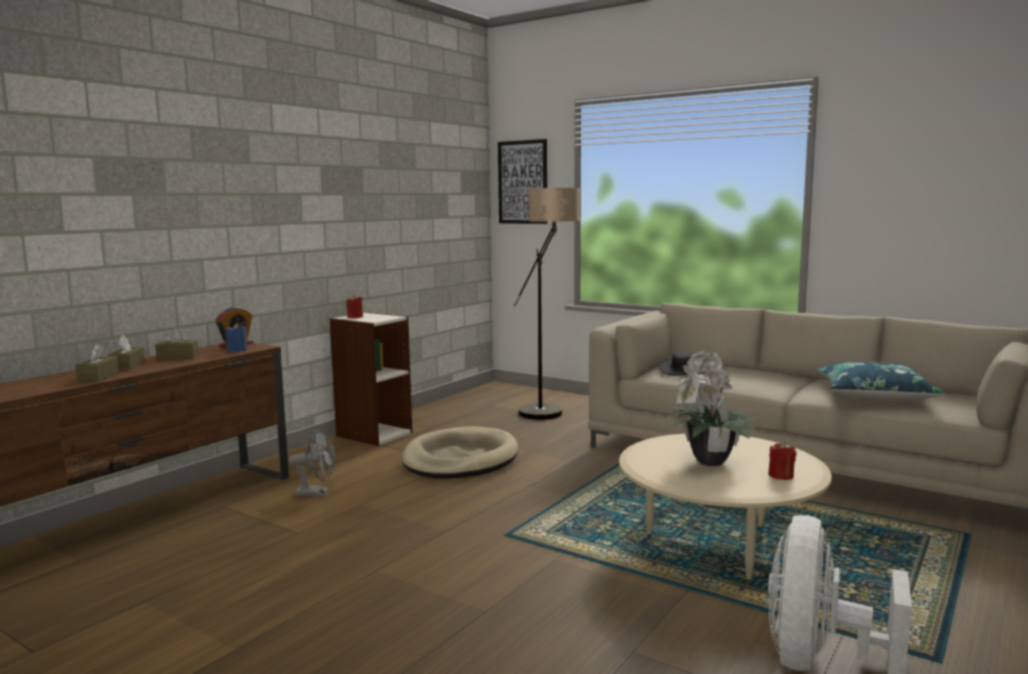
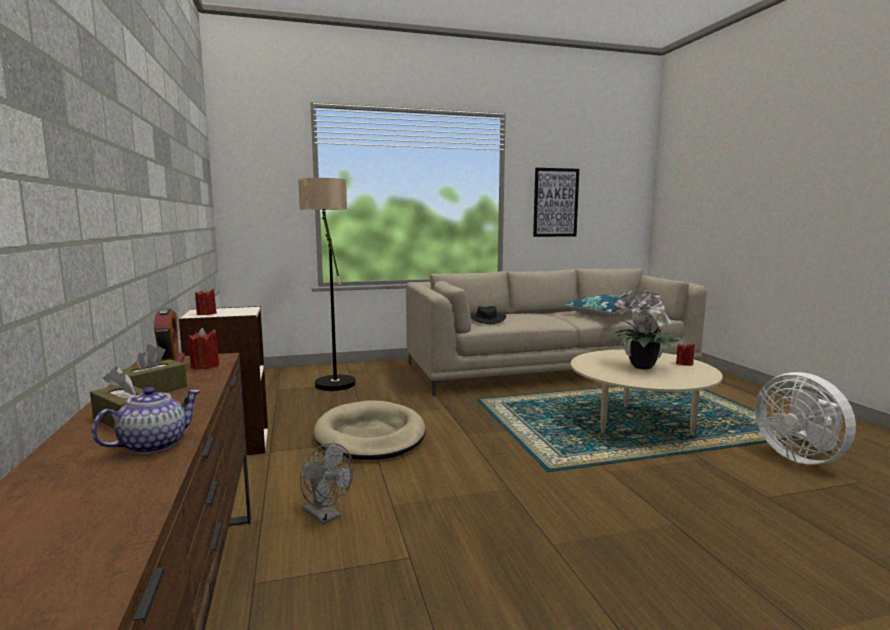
camera: 50 degrees left, 0 degrees up
(98, 377) = (153, 445): brown tissue box -> teapot
(237, 350) = (205, 366): blue candle -> red candle
(317, 493) = (326, 516): grey fan -> grey fan turned 90 degrees clockwise
(522, 182) = (254, 174): picture -> picture (555, 202)

